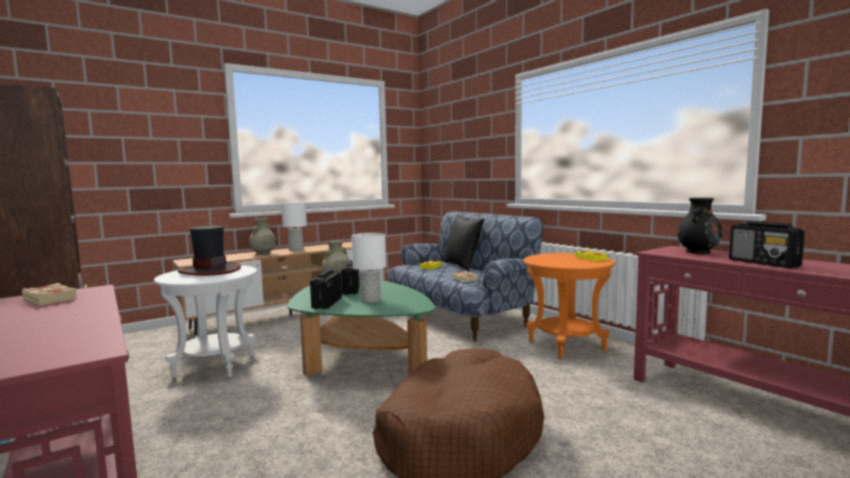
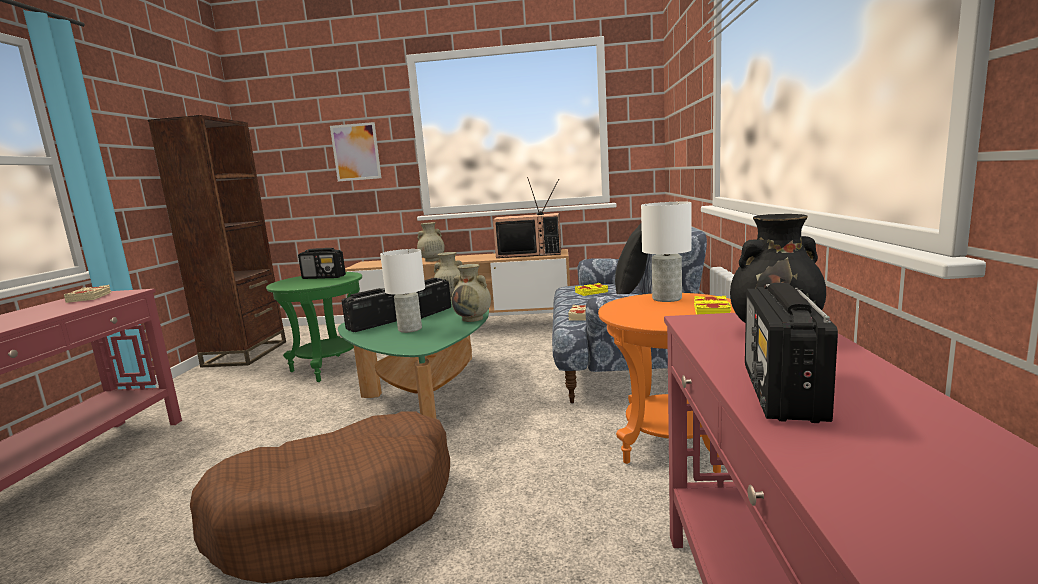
camera: 40 degrees right, 5 degrees up
(163, 147) = (356, 152): none -> picture
(210, 270) = (324, 277): hat -> radio
(215, 366) = (329, 368): white side table -> green side table
(296, 250) = (469, 257): white table lamp -> white table lamp (668, 298)
(346, 244) = (530, 253): none -> television
(401, 288) = (473, 319): none -> beige vase

